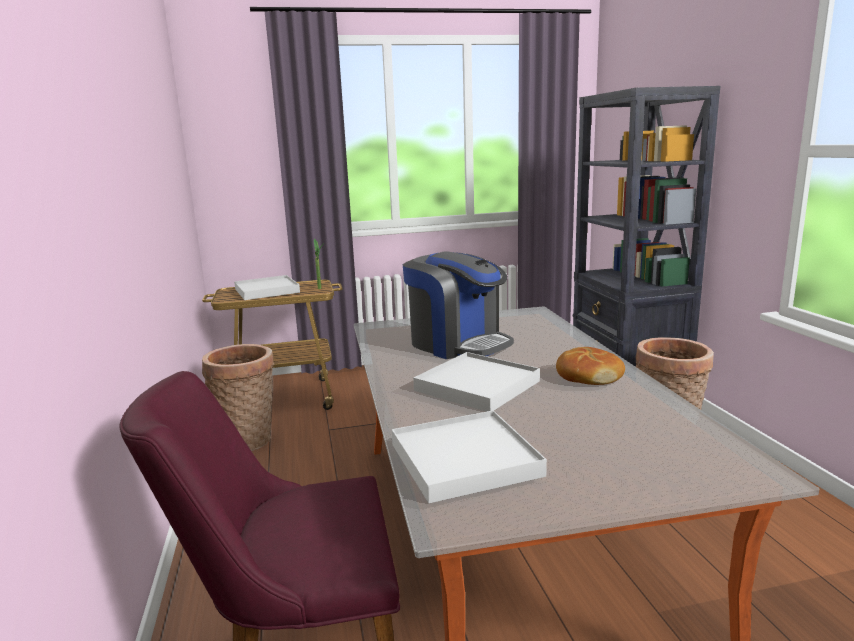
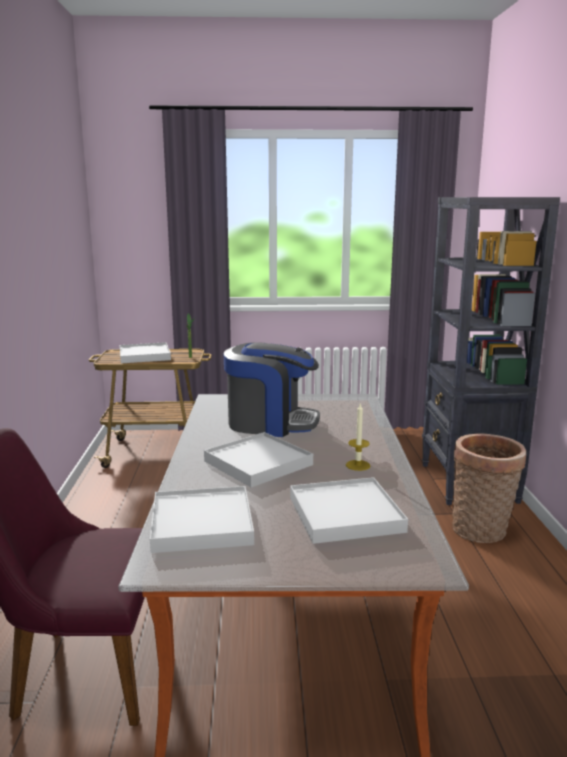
camera: 10 degrees right, 0 degrees up
(248, 441) = (111, 486): basket -> none
(458, 344) = (270, 423): coffee machine -> coffee machine turned 45 degrees counterclockwise
(588, 376) = (358, 465): bread -> candle
(619, 428) = (345, 514): none -> white tray

